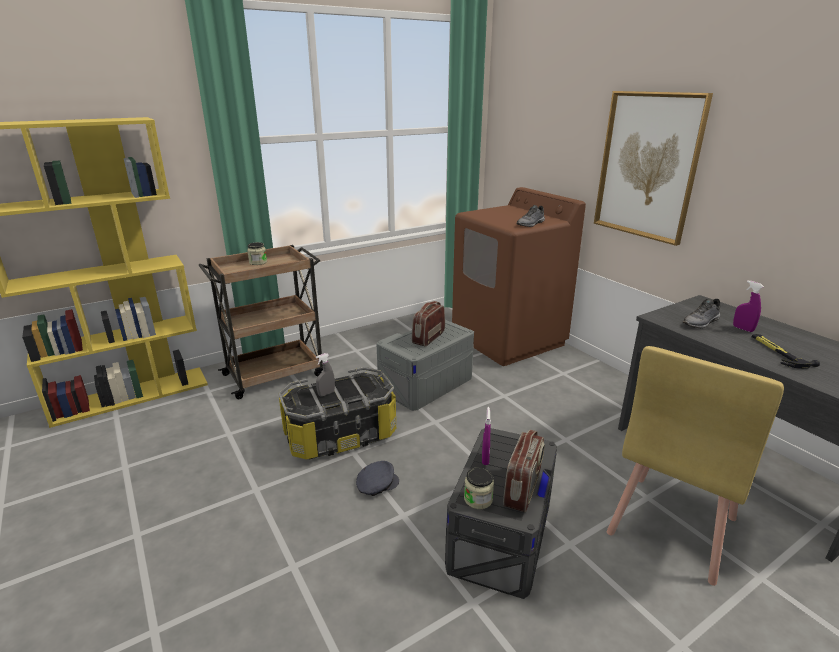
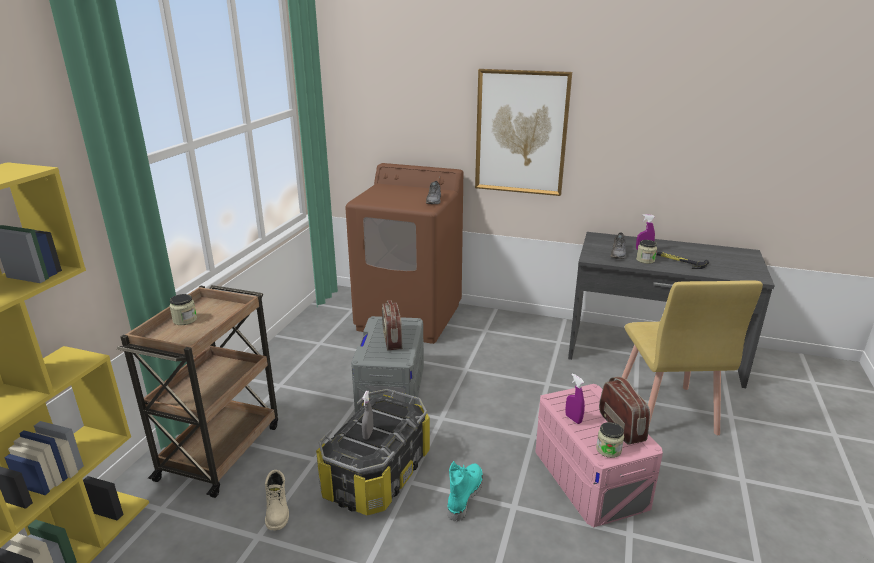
camera: 40 degrees left, 0 degrees up
(257, 425) = (278, 510): none -> beige boot
(376, 484) = (464, 496): grey cap -> turquoise boot
(500, 534) = (589, 477): grey storage box -> pink storage box
(726, 337) = (645, 260): none -> jar

